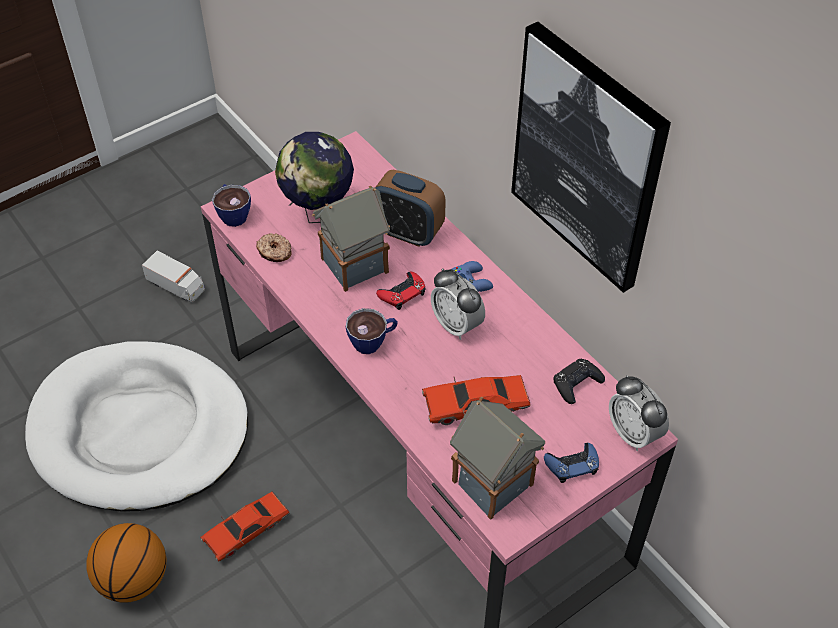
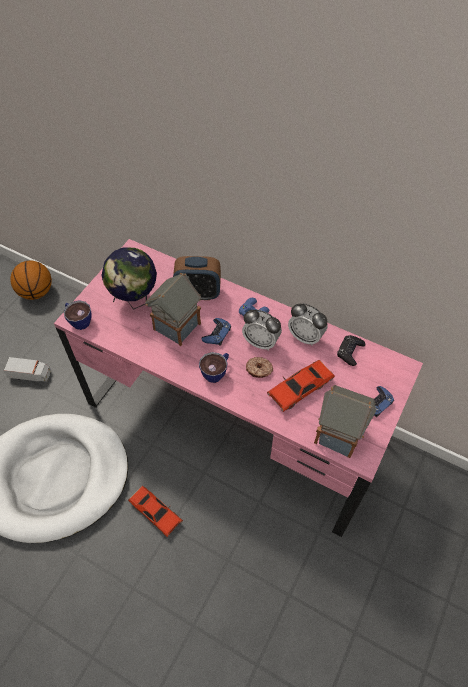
camera: 25 degrees left, 5 degrees up
(134, 579) = (100, 576): basketball -> basketball (36, 292)
(246, 530) = (155, 512): red toy car -> red toy car turned 75 degrees counterclockwise
(274, 252) = (121, 336): donut -> donut (259, 370)
(402, 293) = (217, 334): red game controller -> blue game controller
(587, 158) = (339, 210): picture -> none
(633, 434) = (398, 370): alarm clock -> alarm clock (305, 336)

